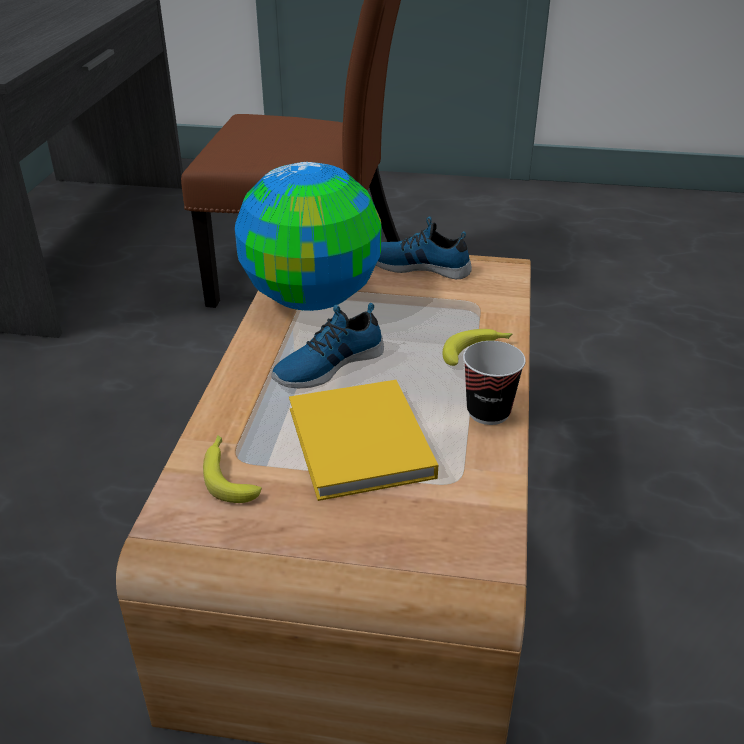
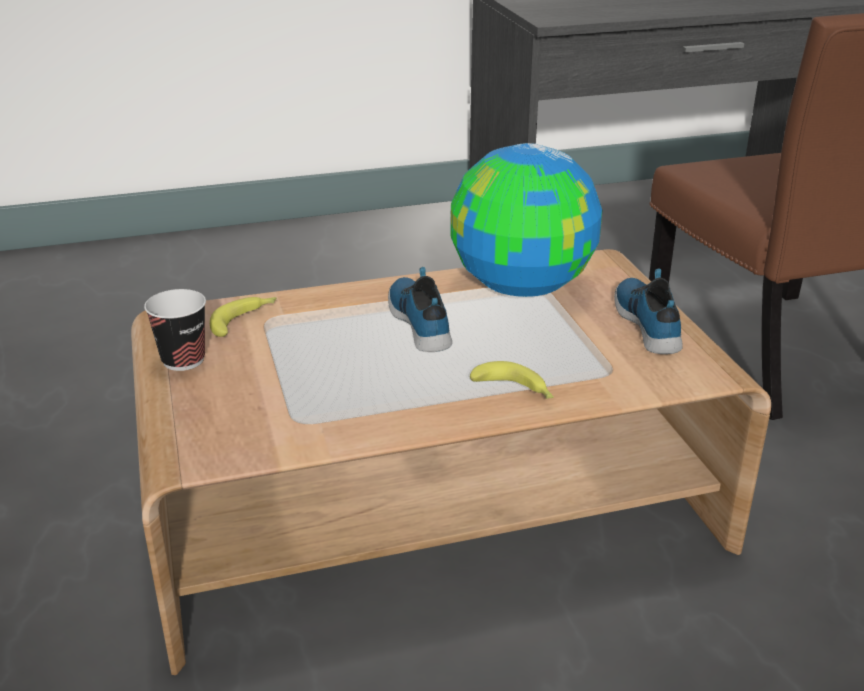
camera: 65 degrees right, 5 degrees down
(327, 364) = (421, 321): shoe -> shoe turned 45 degrees clockwise
(361, 445) = (316, 365): yellow book -> none
(488, 412) = (414, 418): cup -> cup (183, 360)

